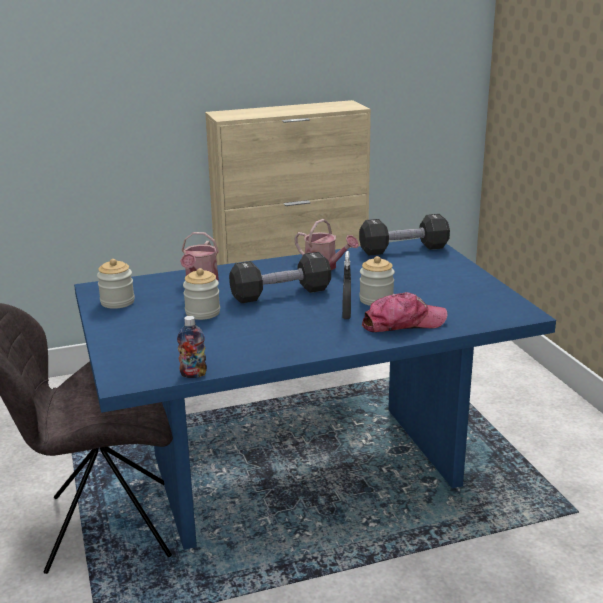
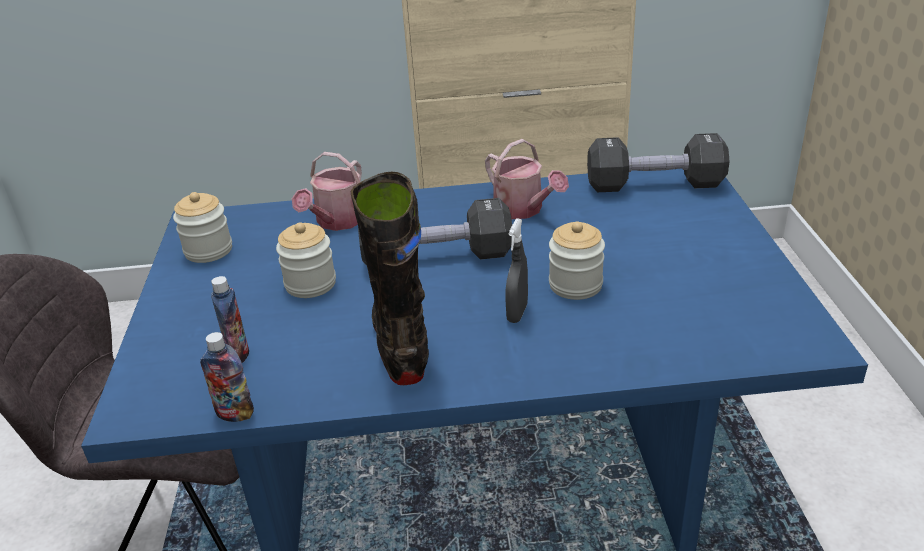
camera: 15 degrees right, 10 degrees up
(176, 348) = (238, 353): none -> bottle
(282, 335) = (401, 346): none -> black boot
(403, 323) = (600, 341): cap -> none

